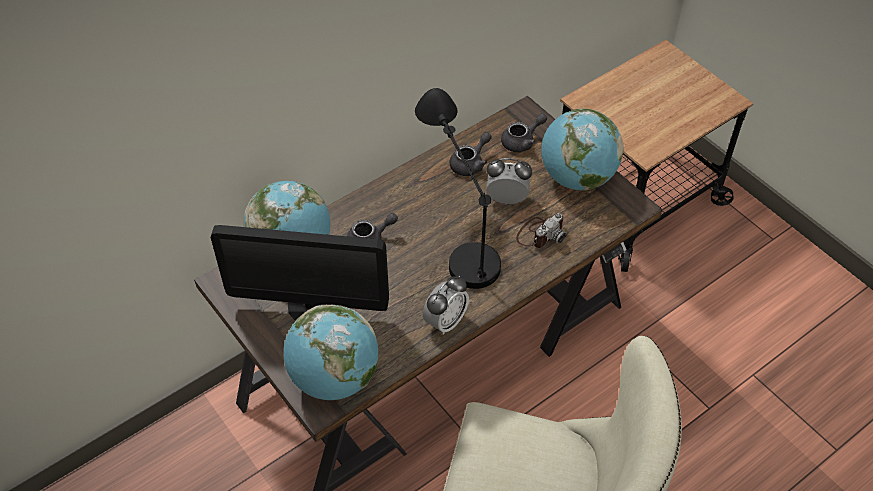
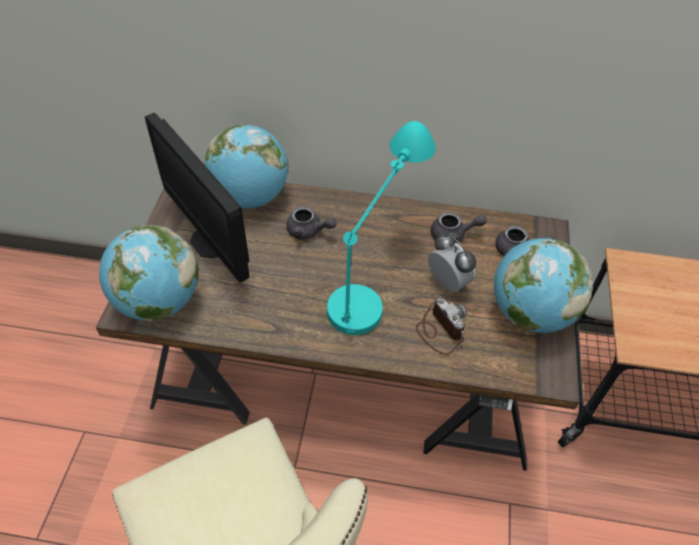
camera: 45 degrees right, 0 degrees up
(445, 321) = (280, 331): alarm clock -> none
(457, 233) = (375, 276): black table lamp -> turquoise table lamp
(540, 234) = (439, 330): camera -> camera turned 120 degrees counterclockwise

